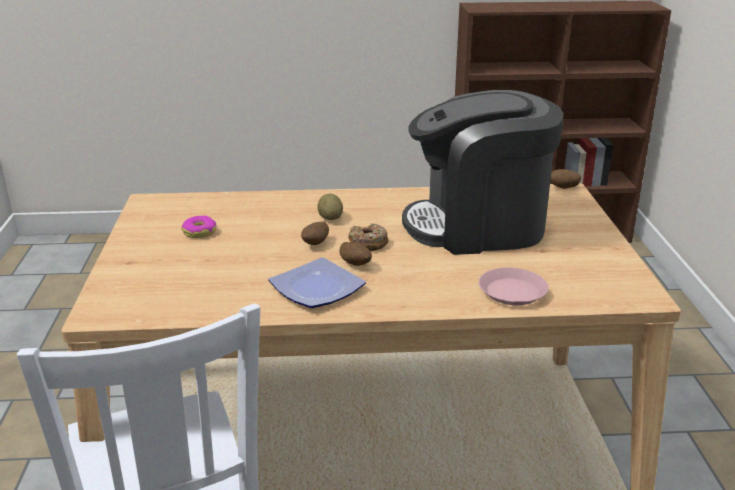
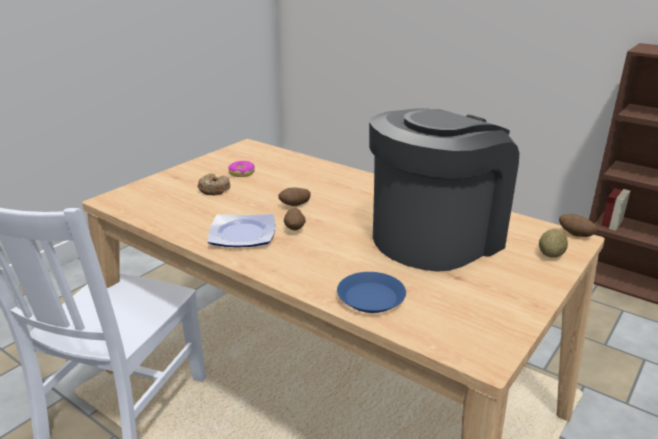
camera: 40 degrees right, 0 degrees up
(330, 218) = (335, 192): potato -> potato (550, 255)
(368, 243) = (329, 218): donut -> donut (214, 189)
(478, 226) = (435, 237): coffee machine -> coffee machine turned 105 degrees clockwise
(512, 292) = (370, 297): pink plate -> blue plate

